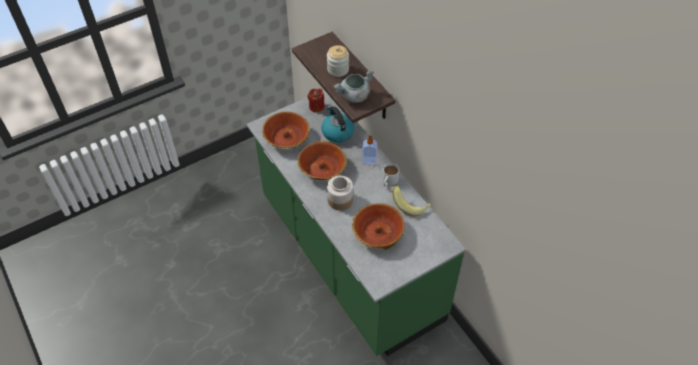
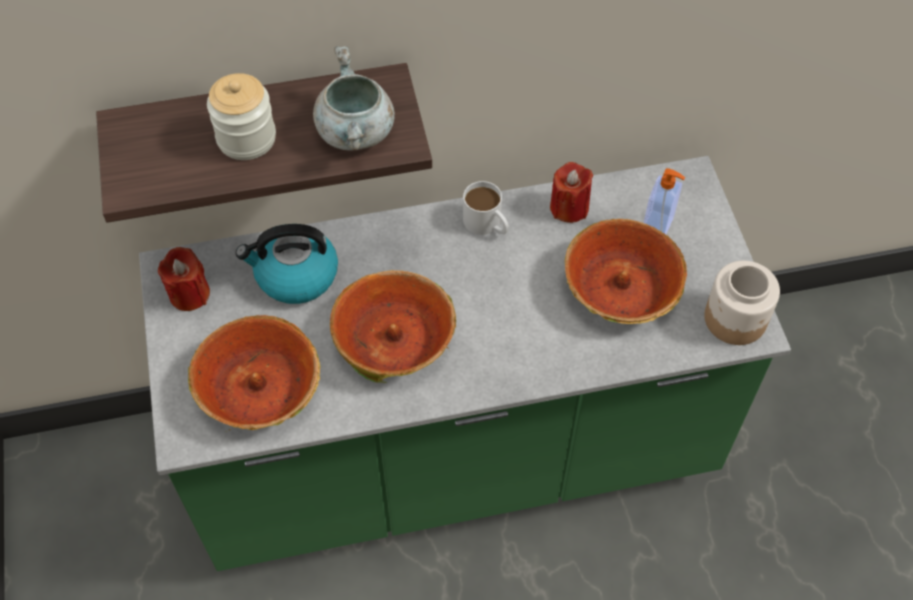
camera: 70 degrees left, 5 degrees up
(340, 200) = (503, 332): jar -> jar (736, 319)
(369, 160) = (412, 241): soap dispenser -> soap dispenser (658, 226)
(410, 206) = (569, 207): banana -> red candle

